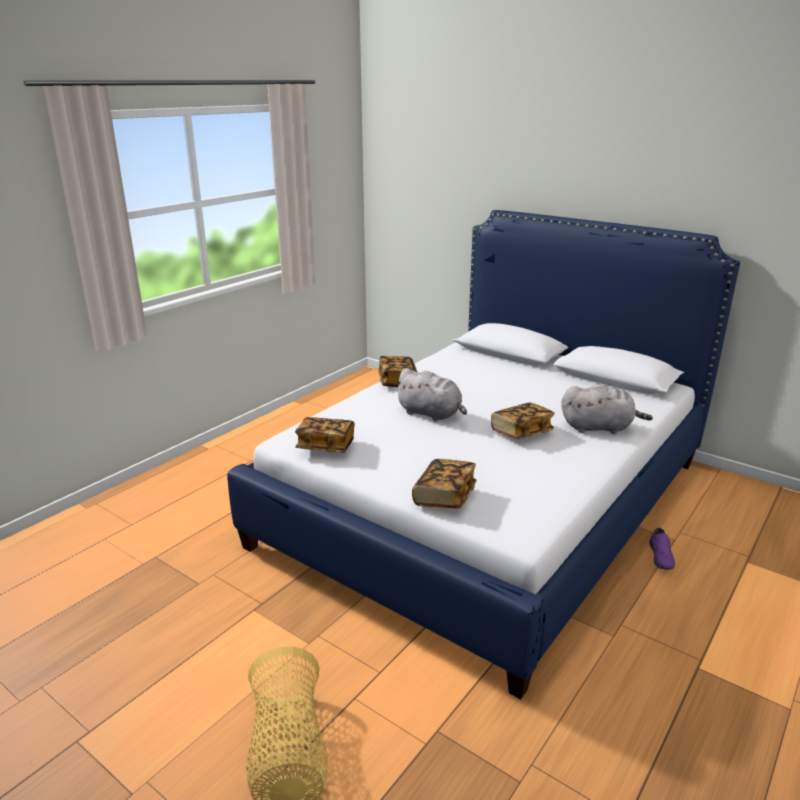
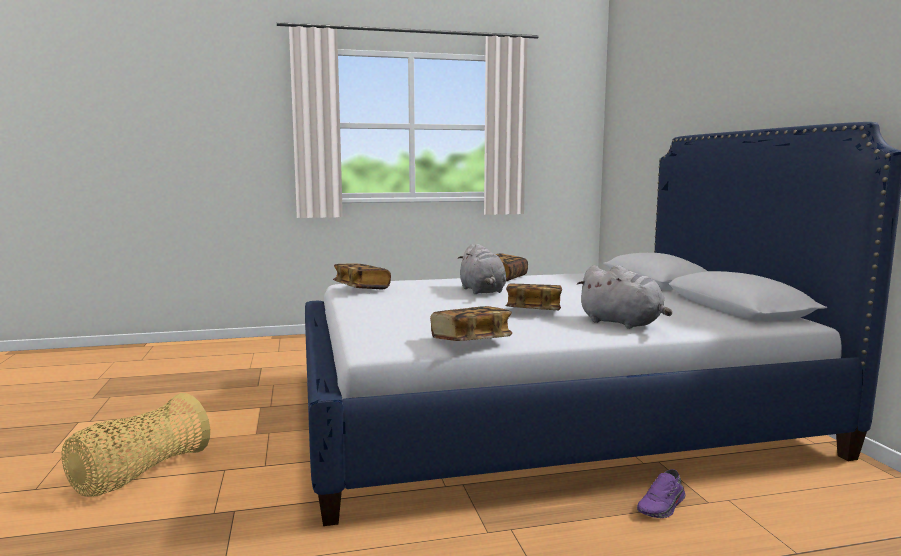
camera: 40 degrees right, 15 degrees down
(444, 497) = (373, 320): book -> book (470, 341)

